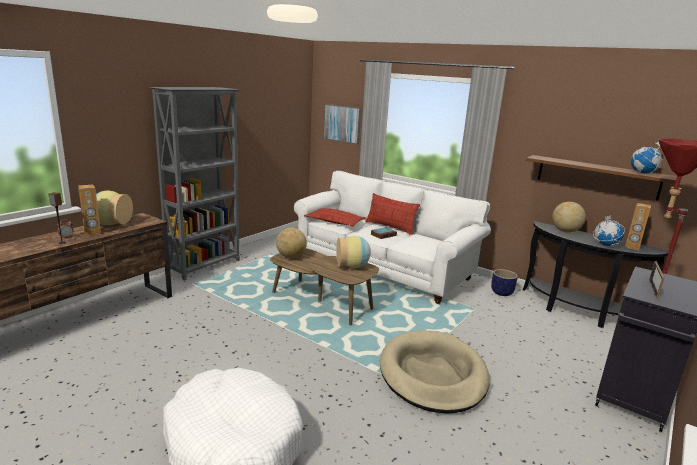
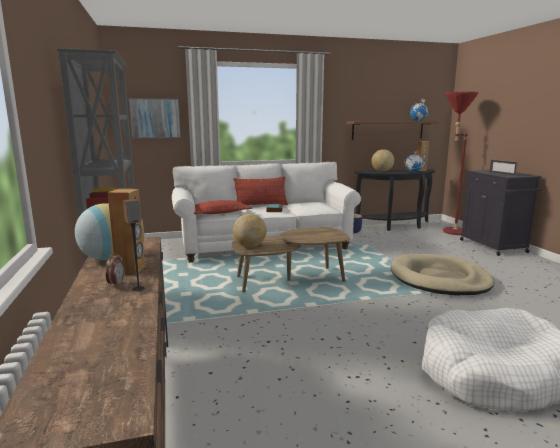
camera: 50 degrees left, 5 degrees down
(353, 266) = (316, 232): vase -> none

